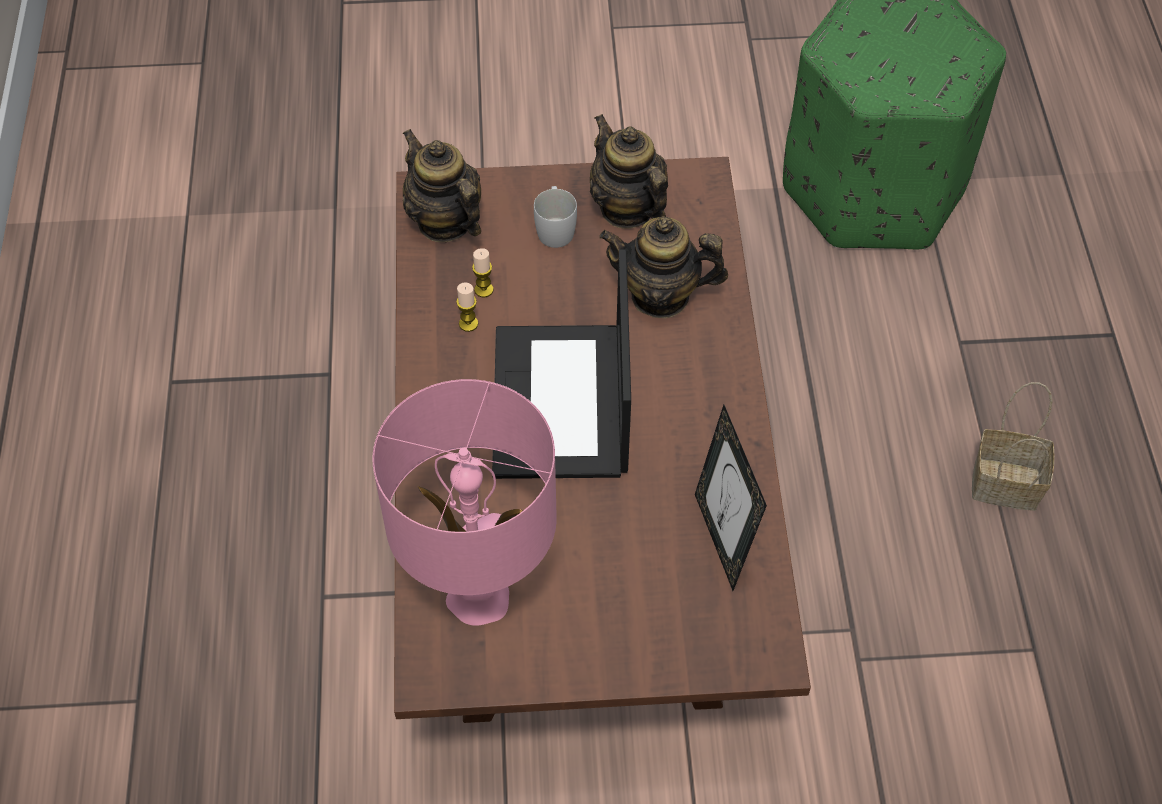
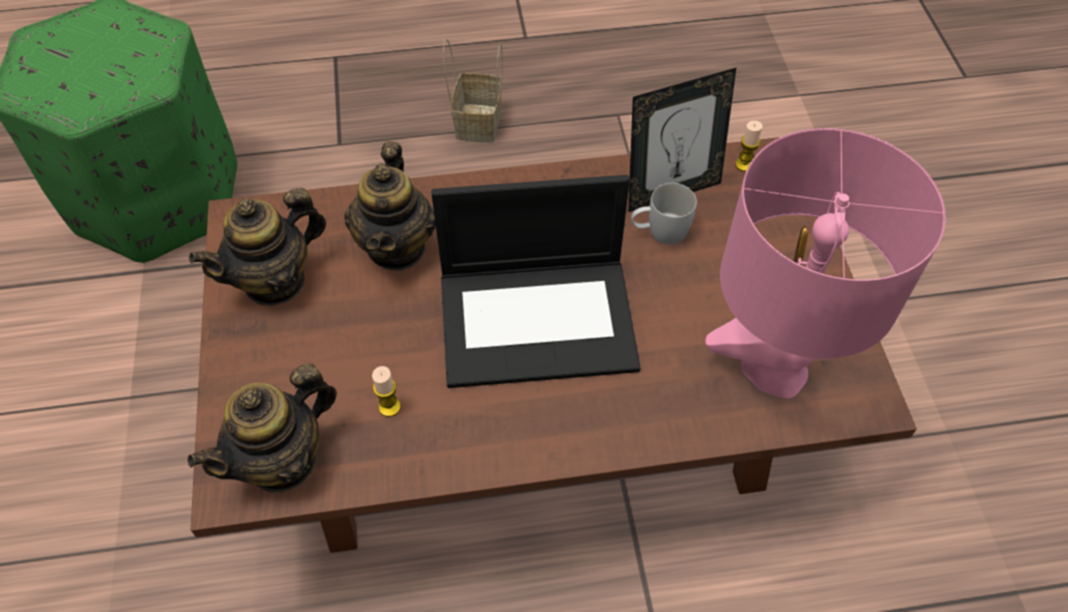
camera: 95 degrees left, 0 degrees up
(468, 324) = (439, 417): candle -> candle (744, 164)
(555, 228) = (300, 345): white mug -> white mug (659, 231)

